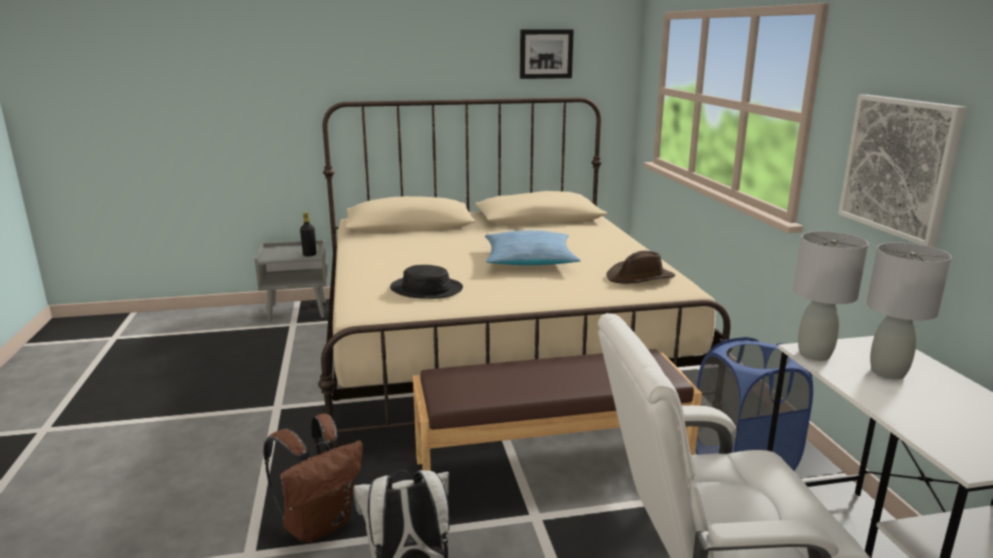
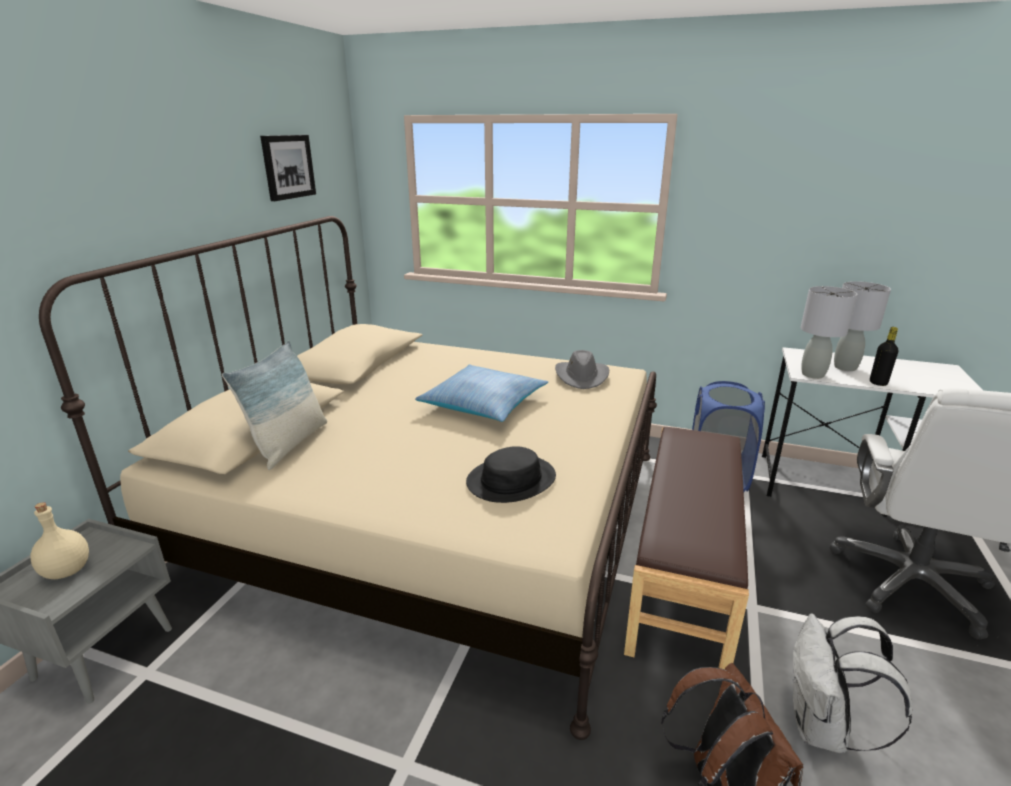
camera: 60 degrees left, 5 degrees up
(289, 252) = (66, 571): none -> beige bottle
(309, 255) = (119, 552): black bottle -> black bottle (878, 383)
(403, 234) = (289, 444): none -> pillow
(640, 277) = (582, 376): brown hat -> grey hat
(899, 166) = (776, 234): picture -> none

